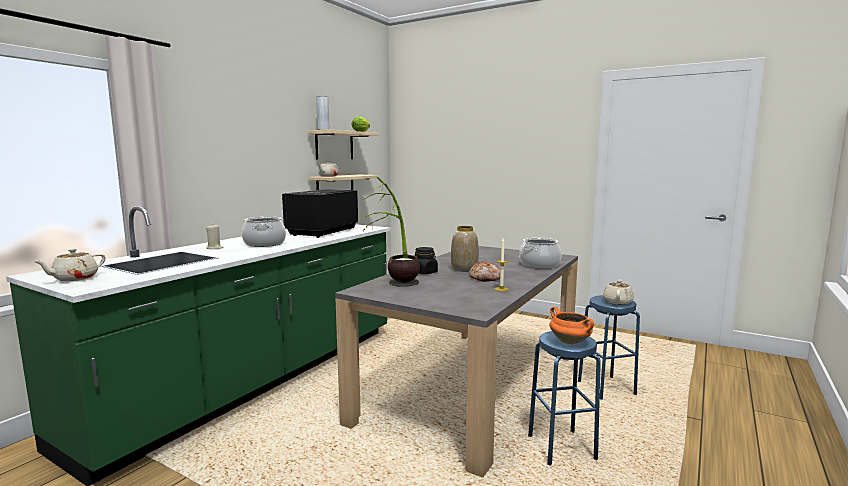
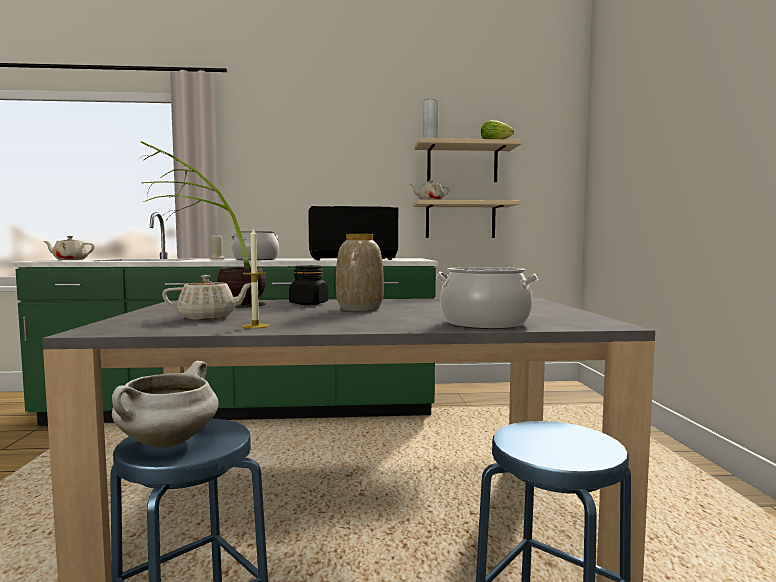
camera: 55 degrees right, 5 degrees down
(486, 278) = (317, 317): bread -> none
(570, 342) = (168, 443): orange cooking pot -> white cooking pot
(617, 302) = (559, 448): beige teapot -> beige teapot (208, 317)

